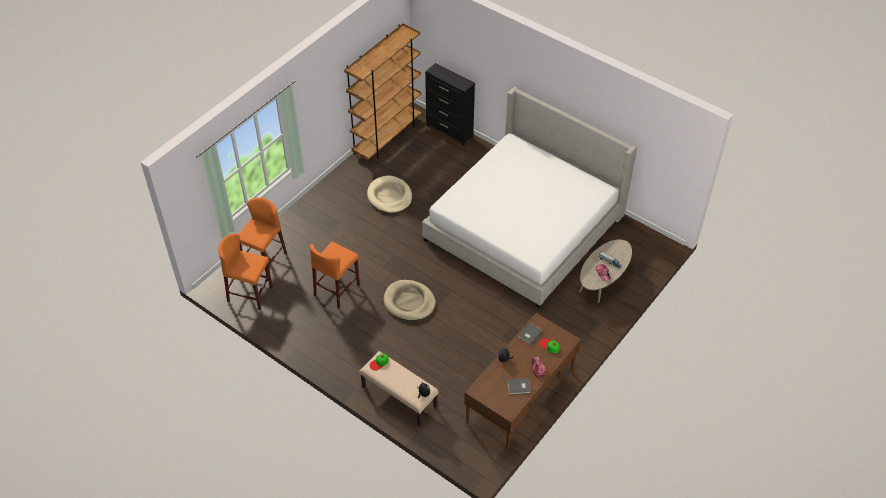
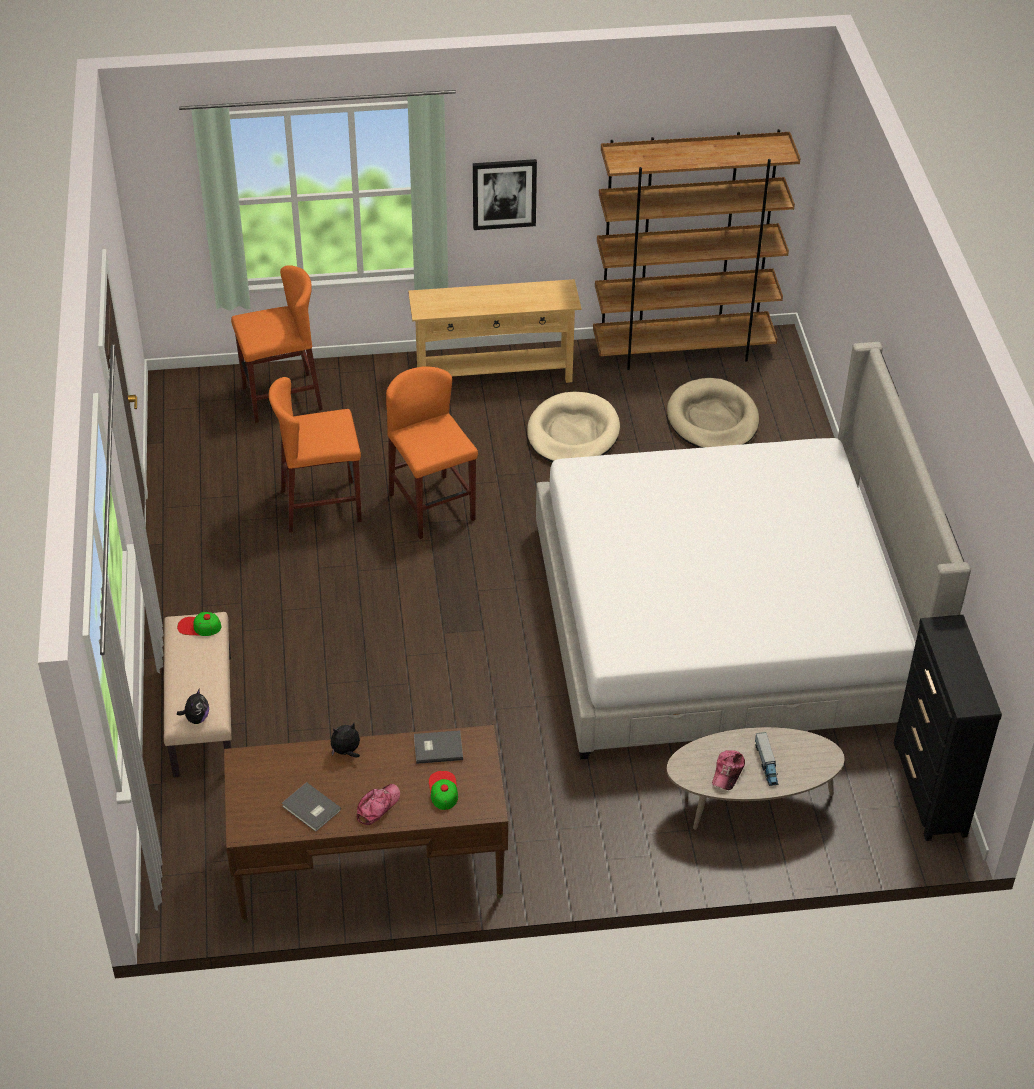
camera: 45 degrees right, 5 degrees down
(250, 294) = (203, 427): orange stool -> orange stool (432, 507)
(313, 114) = (504, 193): none -> picture
(333, 194) = (494, 375): none -> beige console table
(409, 302) = (397, 598): beige dog bed -> beige dog bed (712, 420)
(449, 131) = (797, 402): black dresser -> black dresser (929, 789)

